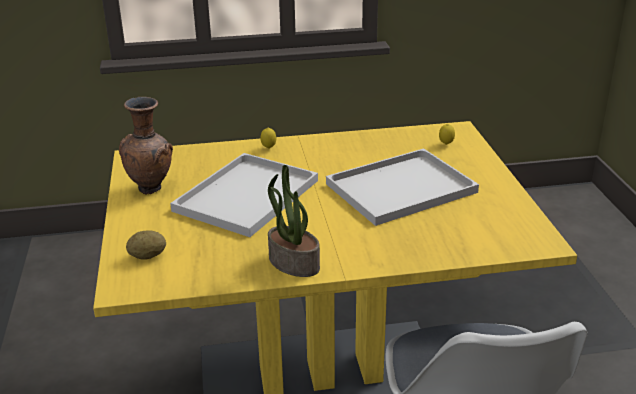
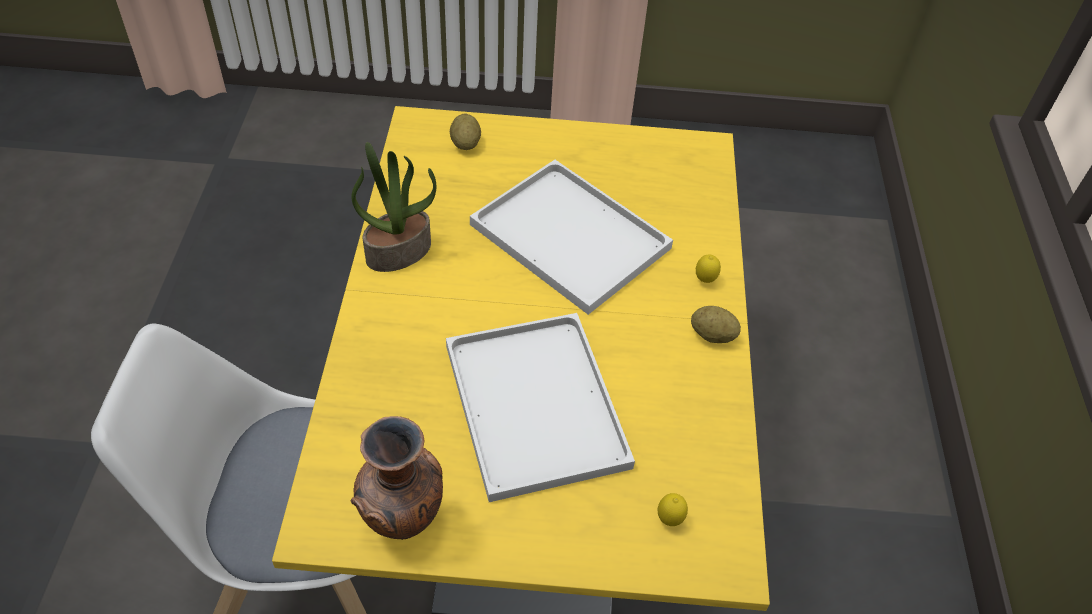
camera: 100 degrees right, 20 degrees up
(152, 189) = (614, 157): brown vase -> brown vase (404, 526)
(313, 143) = (712, 335): none -> potato

